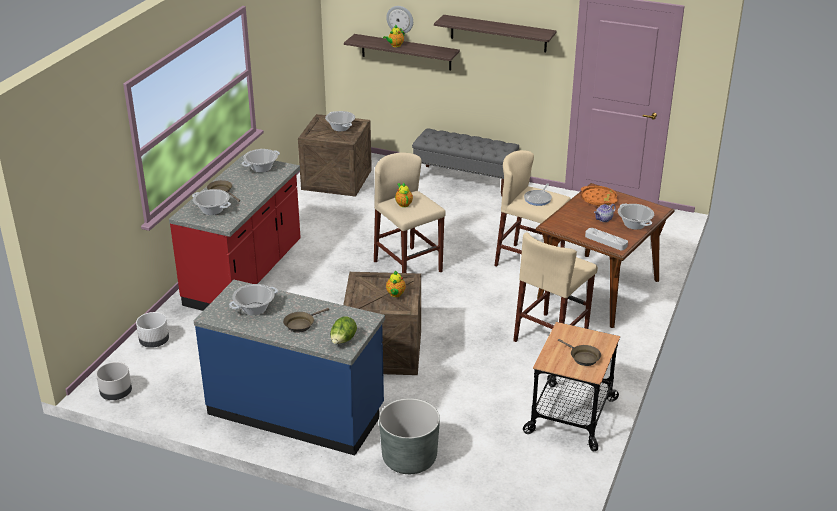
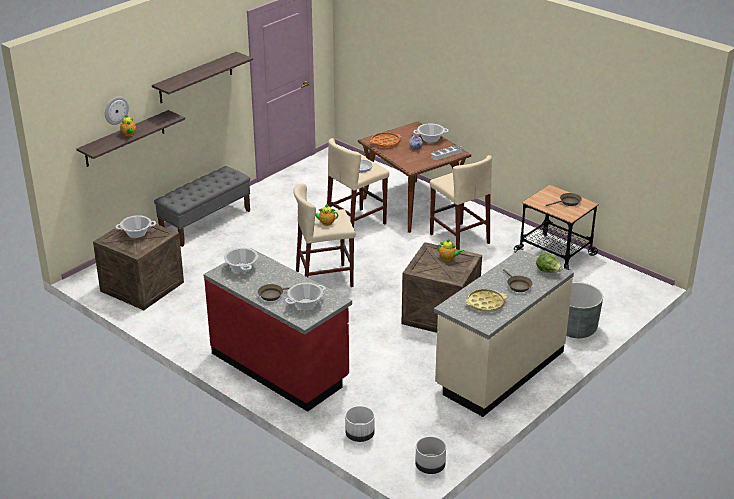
camera: 70 degrees left, 0 degrees up
(254, 309) = (485, 303): cooking pot -> yellow tray
(296, 411) = (499, 370): blue counter -> beige counter

